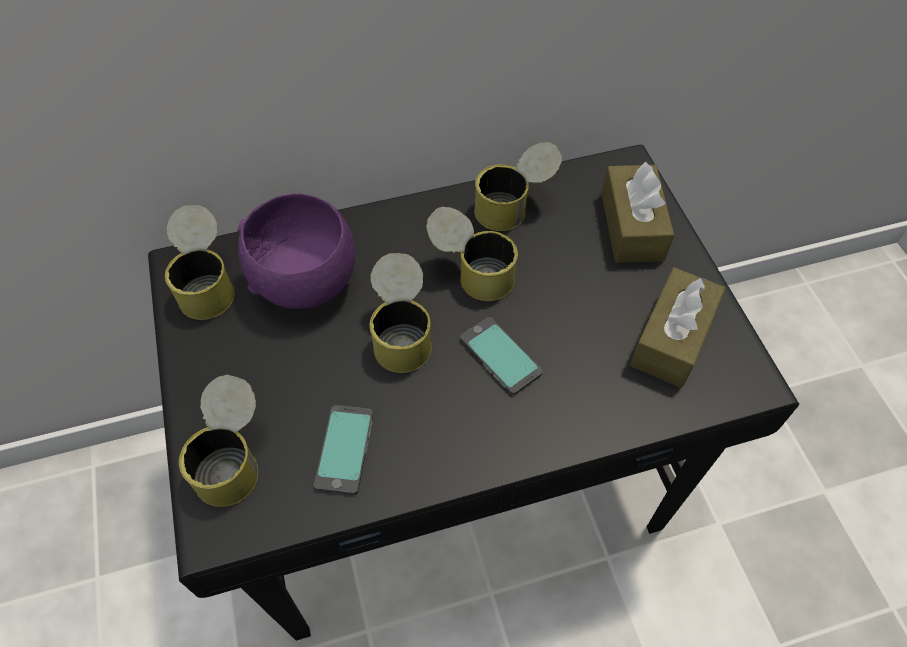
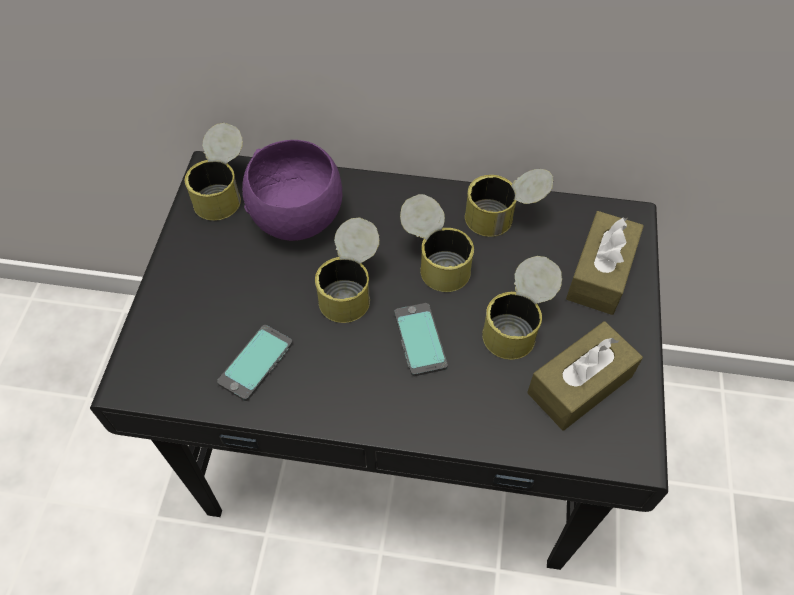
camera: 25 degrees right, 0 degrees up
(234, 457) = (172, 334): can -> can (518, 324)

